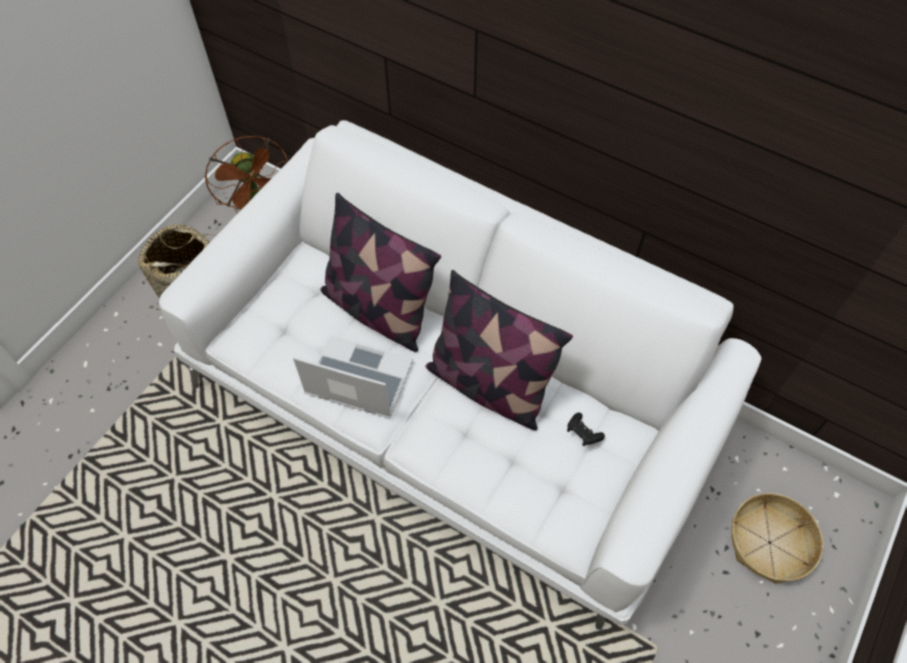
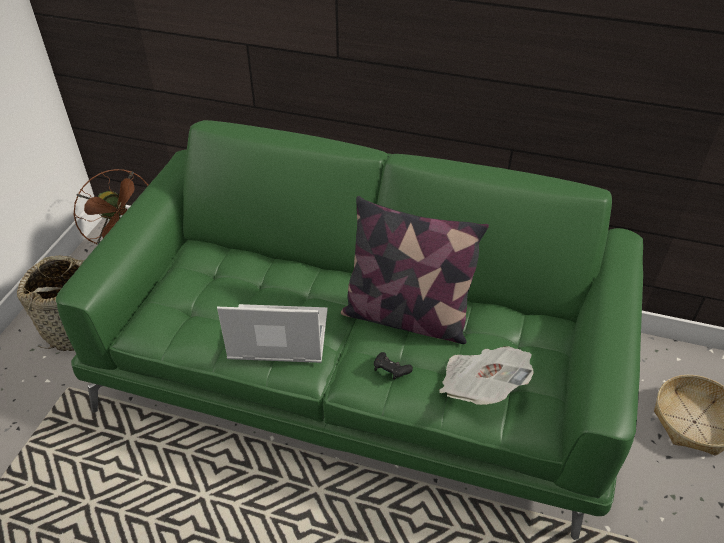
camera: 15 degrees left, 15 degrees down
(378, 309) = (279, 277): pillow -> none
(453, 402) = (361, 370): white sofa -> green sofa
(533, 482) = (481, 387): none -> newspaper
(583, 433) = (510, 336): black game controller -> black game controller (390, 371)

